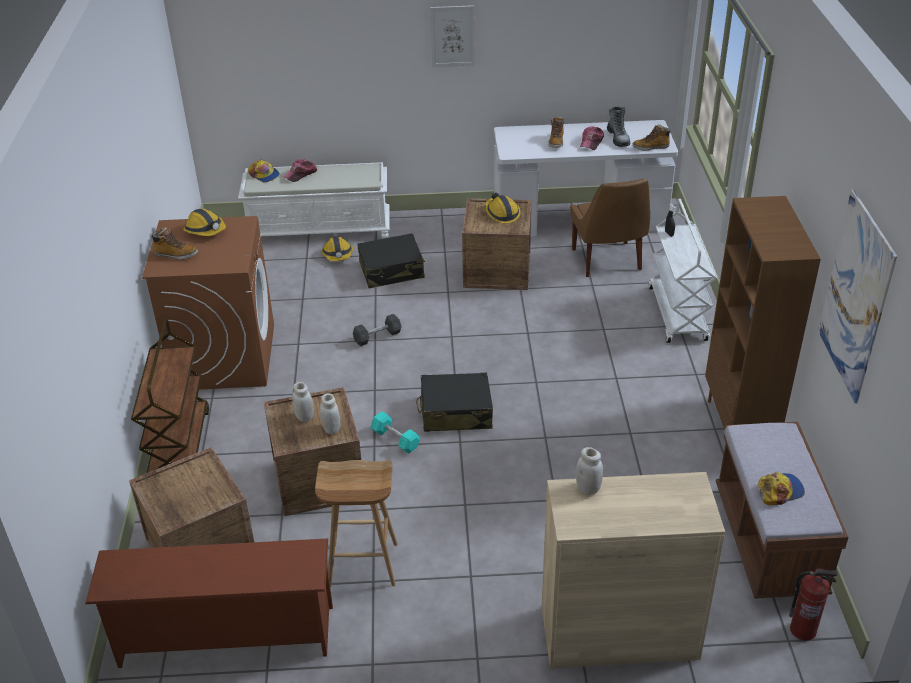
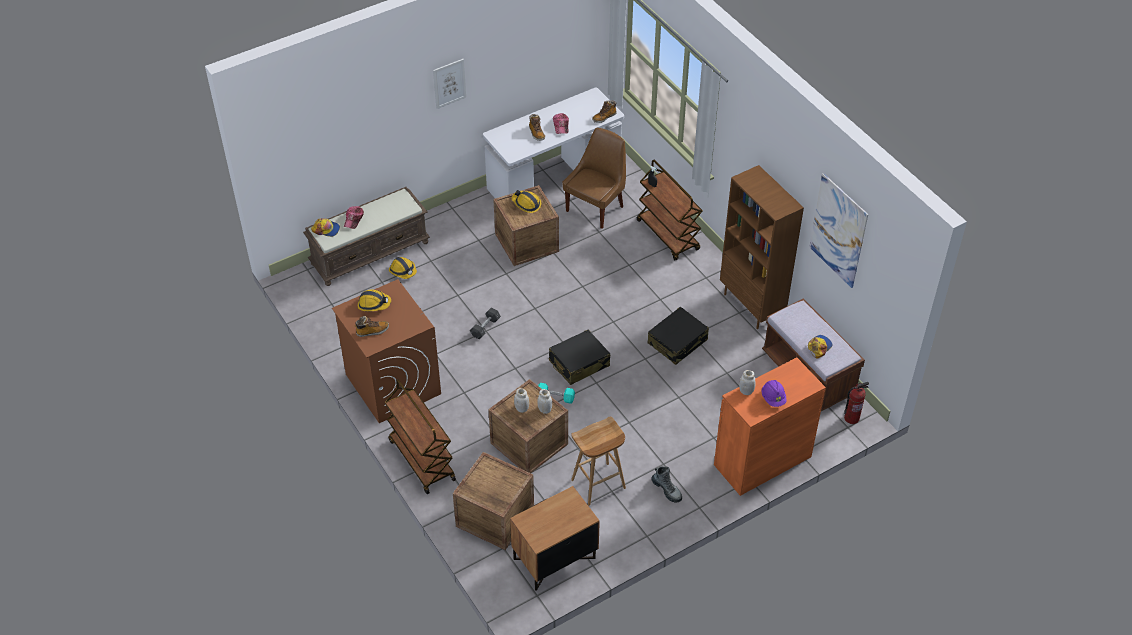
camera: 30 degrees left, 10 degrees up
(225, 638) = (554, 559): brown shoe rack -> brown nightstand
(320, 228) = (370, 252): white bench -> brown bench
(392, 270) = (453, 270): black suitcase -> black suitcase (677, 342)
(607, 261) = (596, 208): brown chair -> brown chair turned 105 degrees counterclockwise
(618, 138) = (577, 116): boot -> boot (667, 490)
(619, 633) = (762, 461): beige cabinet -> orange cabinet
(624, 514) = (773, 398): none -> purple hard hat
(678, 314) = (668, 235): white cart -> brown cart

